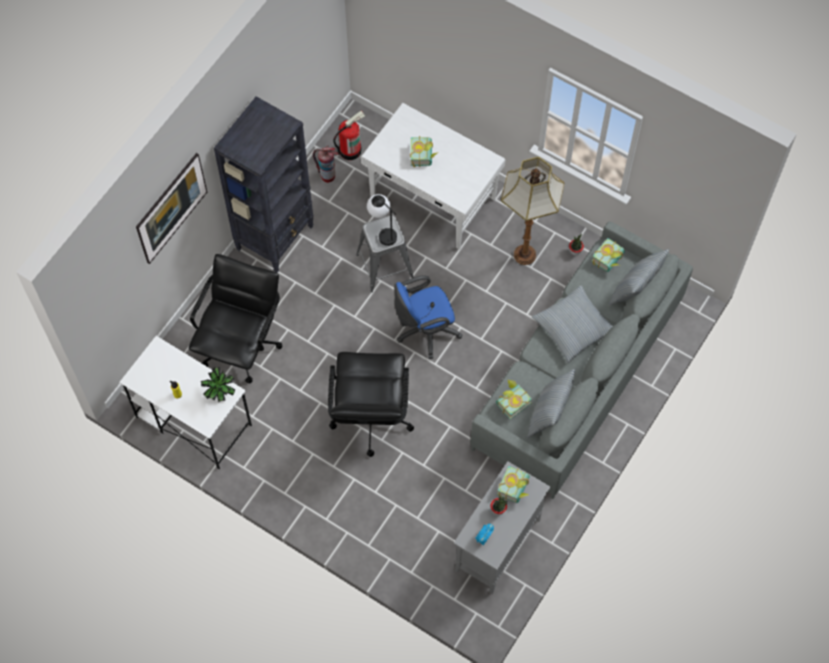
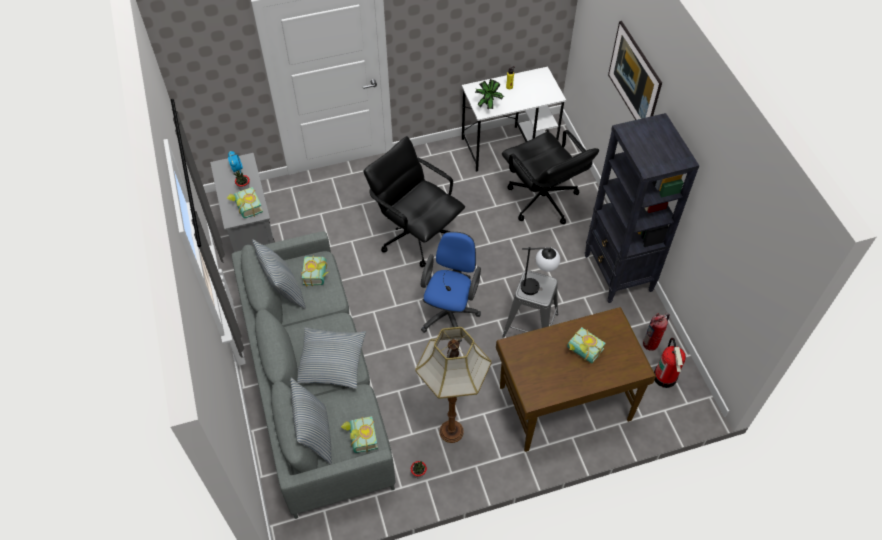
camera: 130 degrees right, 10 degrees down
(433, 200) = (563, 402): white desk -> brown desk

